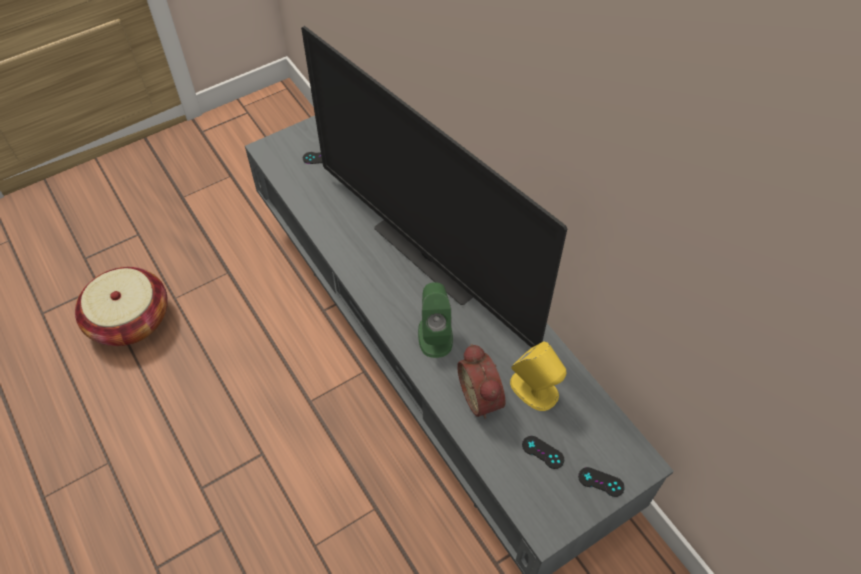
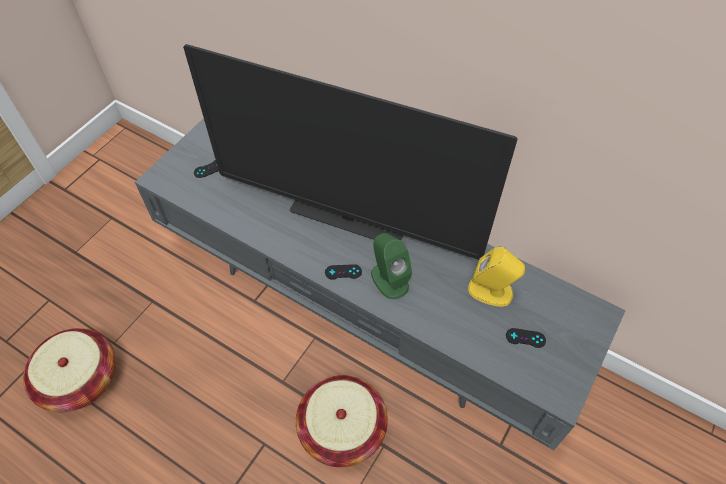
camera: 25 degrees left, 0 degrees up
(343, 473) = (342, 428): none -> basket
(483, 396) = (455, 313): alarm clock -> none
(601, 482) = (580, 342): black game controller -> black game controller (343, 272)

